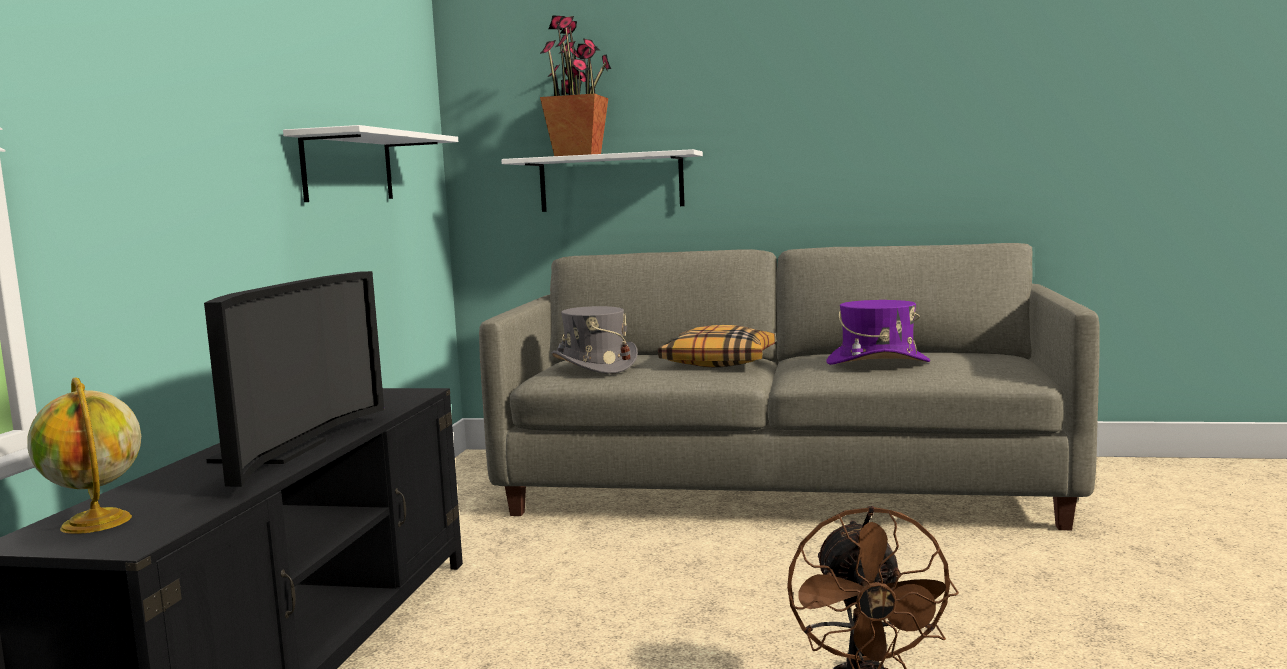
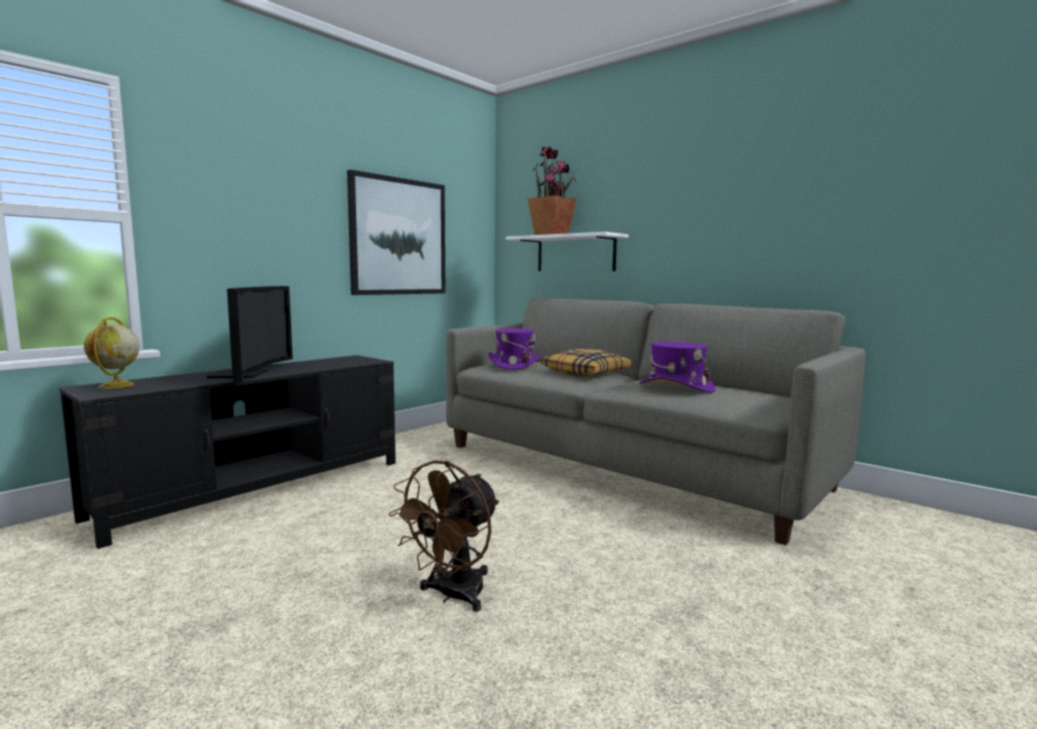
camera: 30 degrees right, 0 degrees up
(282, 452) = (247, 374): television -> television turned 45 degrees counterclockwise
(348, 168) = (398, 237): white shelf -> picture
(594, 366) = (514, 365): grey hat -> purple hat

